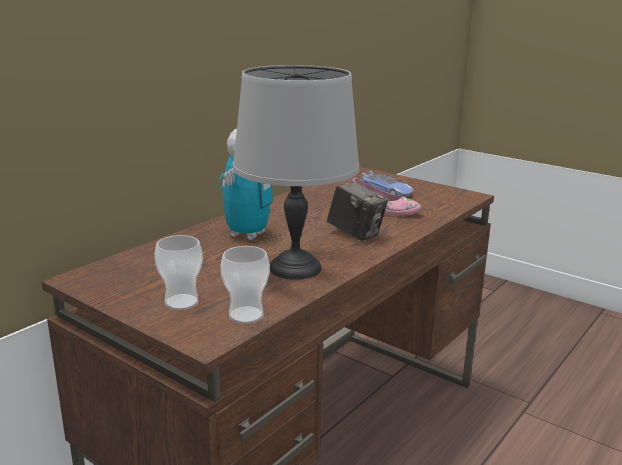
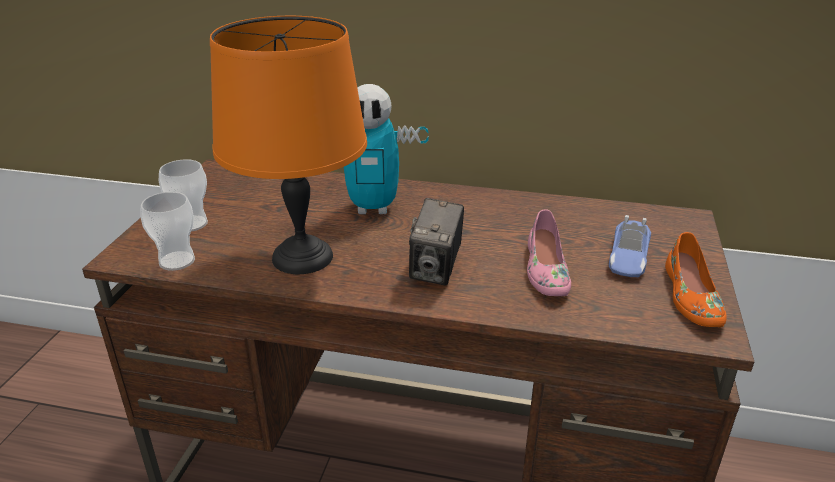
camera: 65 degrees right, 10 degrees up
(296, 267) = (304, 257): grey table lamp -> orange table lamp
(435, 190) = (690, 296): none -> orange shoe

